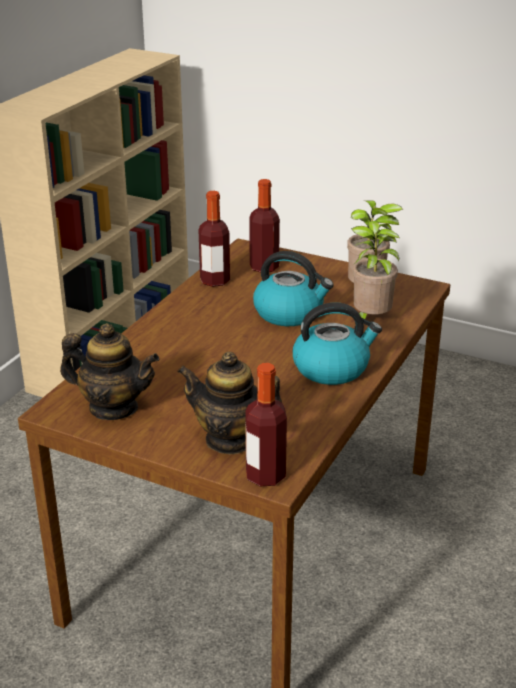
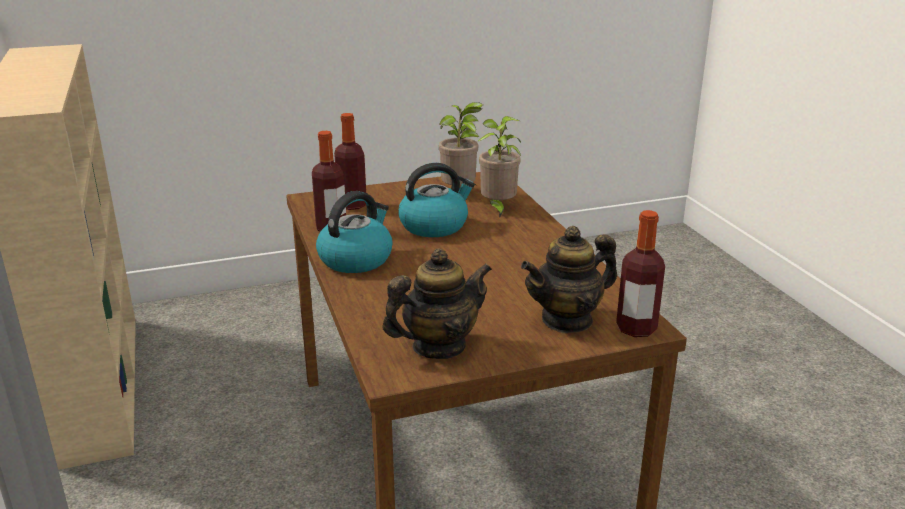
camera: 45 degrees left, 5 degrees down
(332, 368) = (535, 246): kettle -> kettle (356, 259)

